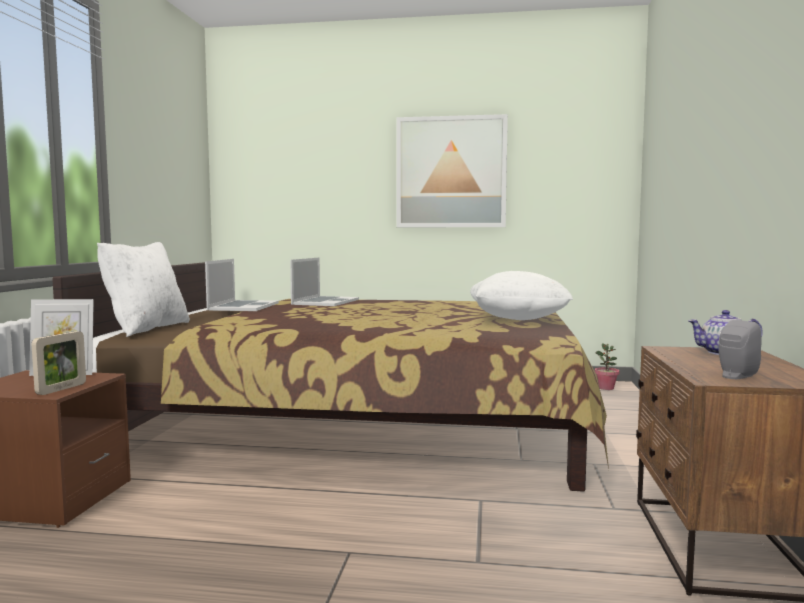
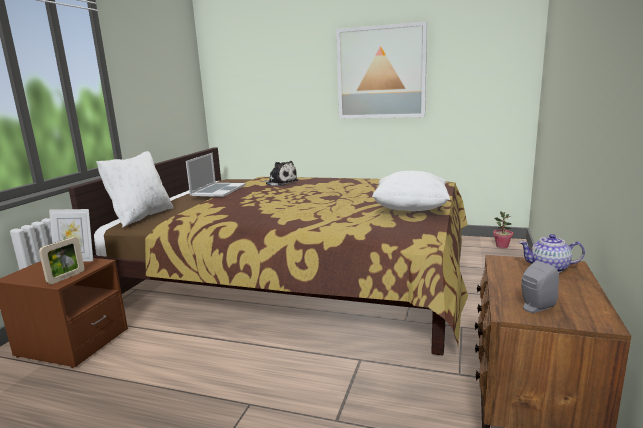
camera: 10 degrees right, 10 degrees up
(325, 302) = (280, 182): laptop -> plush toy

